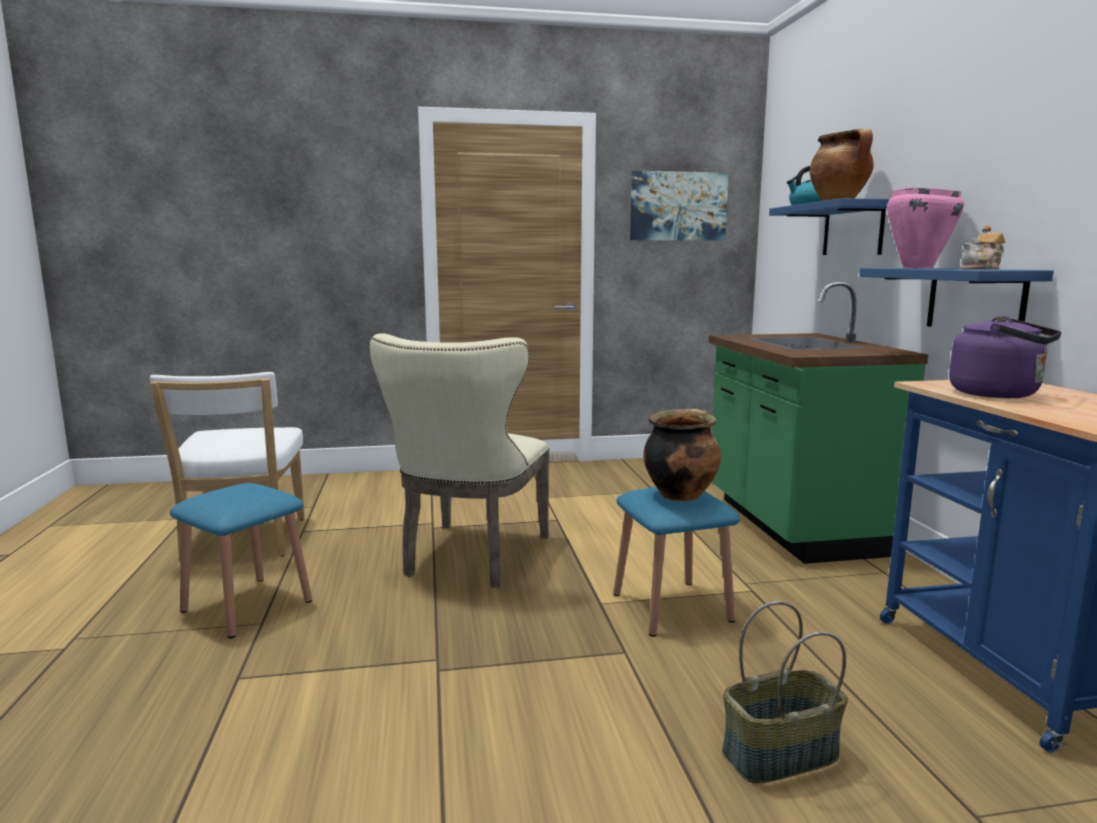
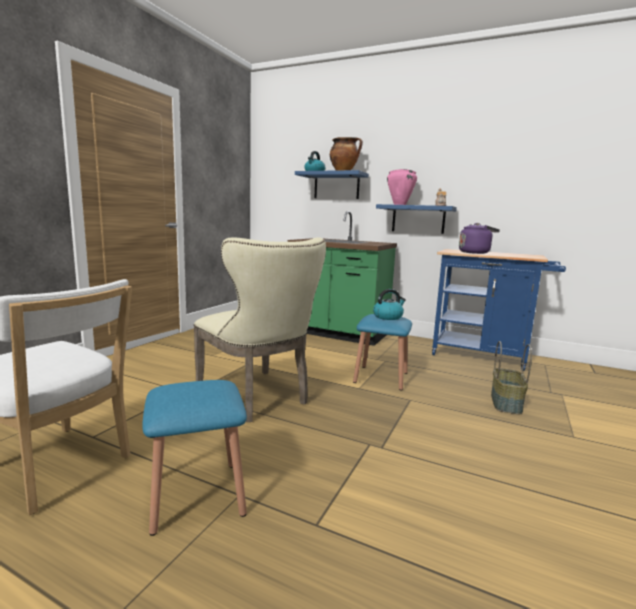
camera: 55 degrees left, 0 degrees up
(678, 206) = (220, 163): picture -> none
(680, 494) = (388, 317): cooking pot -> kettle

